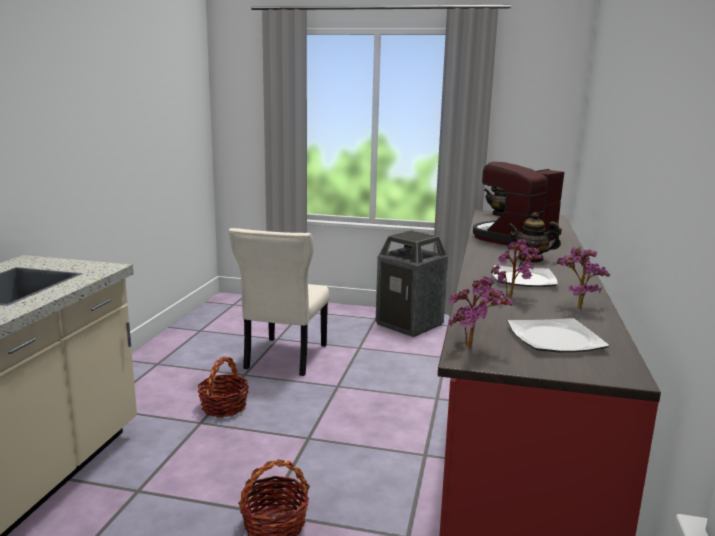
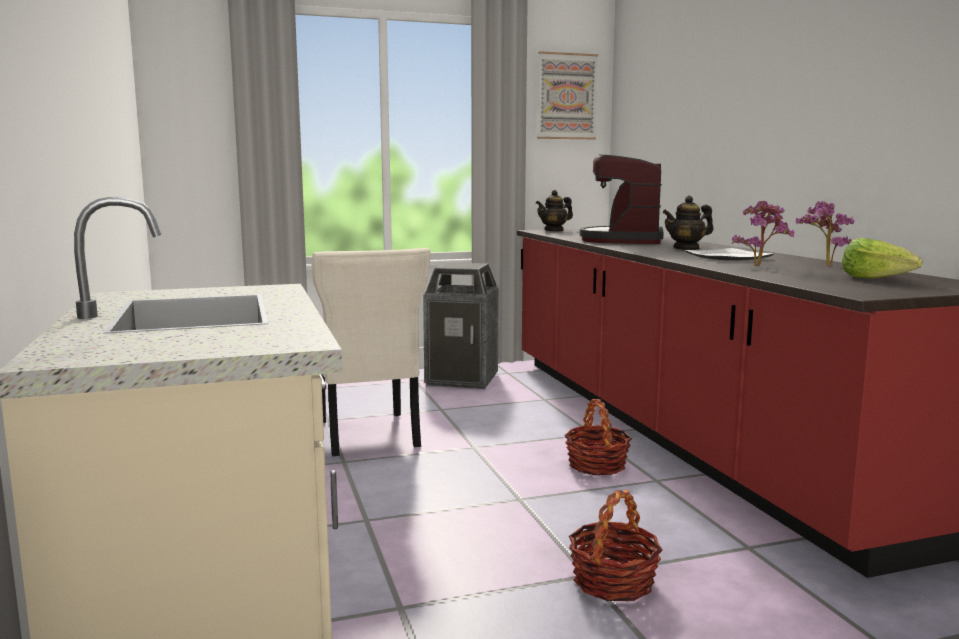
camera: 30 degrees left, 5 degrees down
(224, 407) = (371, 497): basket -> basket (596, 465)
(474, 348) = (847, 290): potted plant -> none
(537, 95) = (566, 96): none -> picture
(555, 339) = (876, 279): plate -> lettuce

